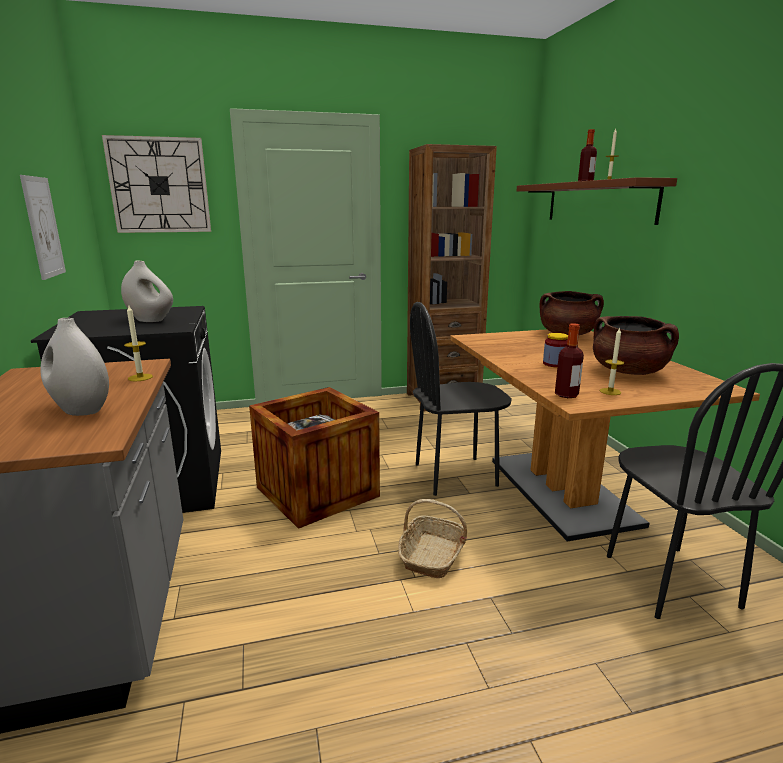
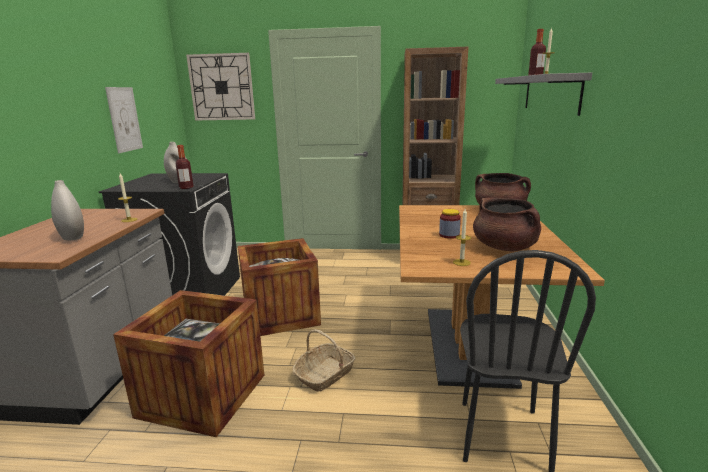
camera: 20 degrees right, 0 degrees up
(291, 617) = (202, 395): none -> crate
(455, 475) = (389, 318): black chair -> none
(566, 395) = (420, 261): bottle -> bottle (186, 187)
(598, 202) = (550, 93): brown shelf -> grey shelf

